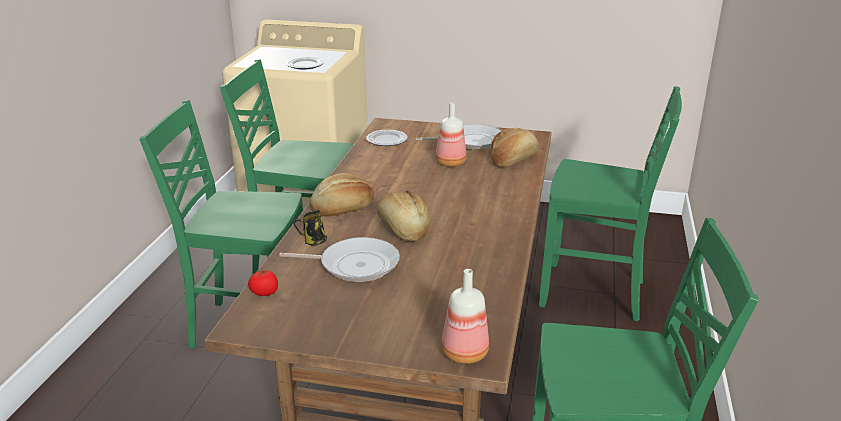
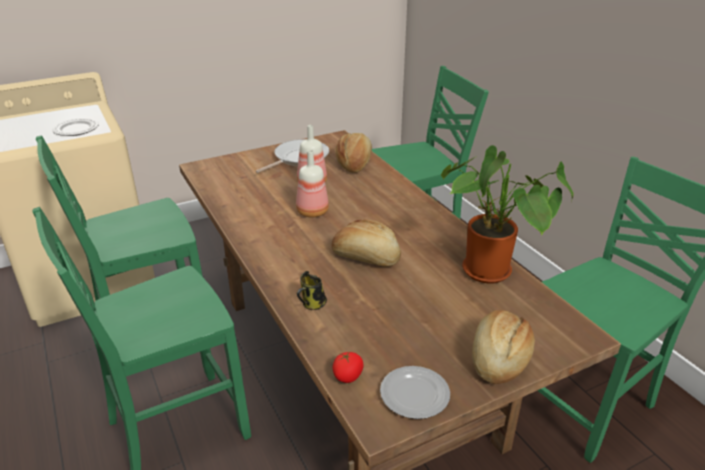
camera: 40 degrees left, 5 degrees up
(343, 208) = (288, 261): bread -> bread (498, 358)
(355, 265) = (380, 308): frying pan -> none
(387, 140) = (226, 182): plate -> plate (414, 394)
(464, 354) = (567, 338): bottle -> bottle (313, 212)
(486, 282) = (492, 272): none -> potted plant

